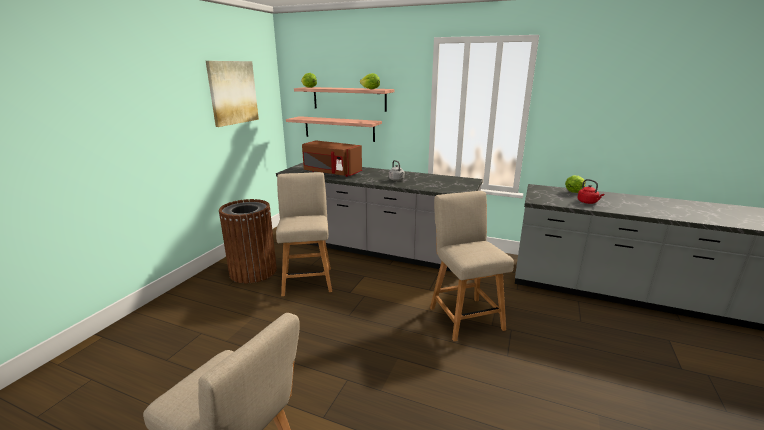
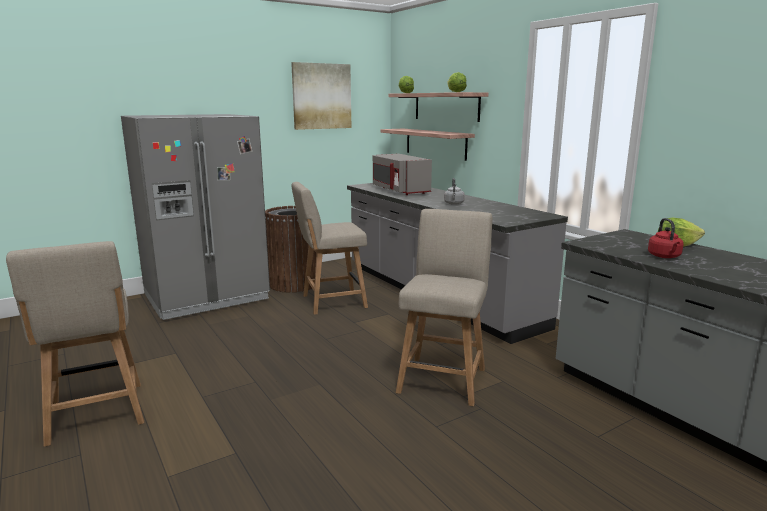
camera: 35 degrees right, 5 degrees down
(182, 312) = (206, 297): none -> grey fridge
(307, 279) = (330, 302): beige chair -> beige chair turned 135 degrees counterclockwise
(331, 172) = (399, 190): brown microwave -> grey microwave

